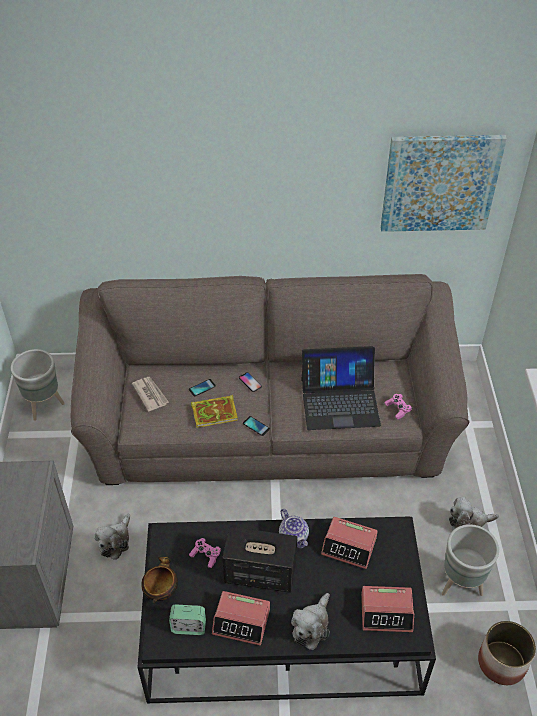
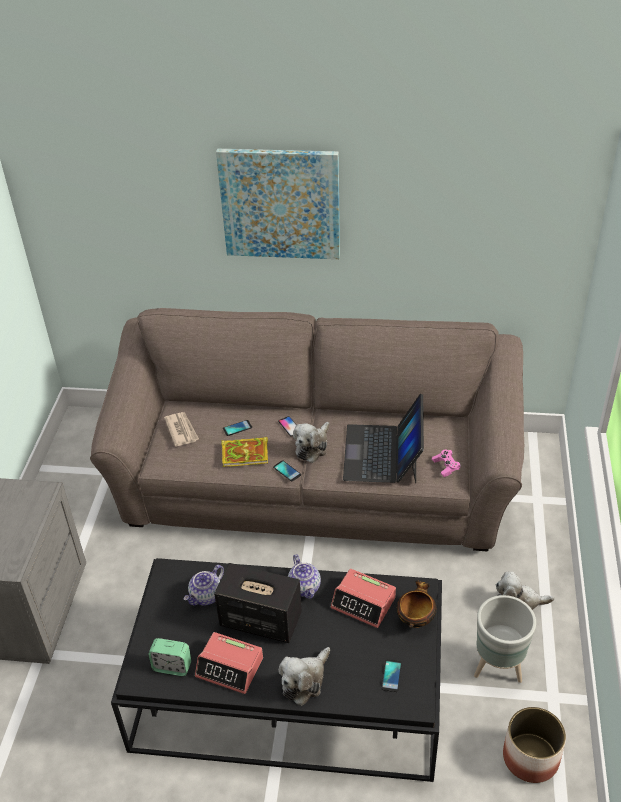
camera: 10 degrees right, 5 degrees down
(44, 405) = (83, 442): grey planter -> none
(115, 541) = (128, 583): plush toy -> plush toy (312, 447)
(161, 591) = (151, 627): bowl -> bowl (415, 619)
(206, 555) = (206, 596): pink game controller -> teapot
(339, 401) = (383, 453): laptop -> laptop turned 90 degrees clockwise
(386, 612) = (391, 676): alarm clock -> phone
(440, 183) = (506, 220): picture -> picture (280, 203)

